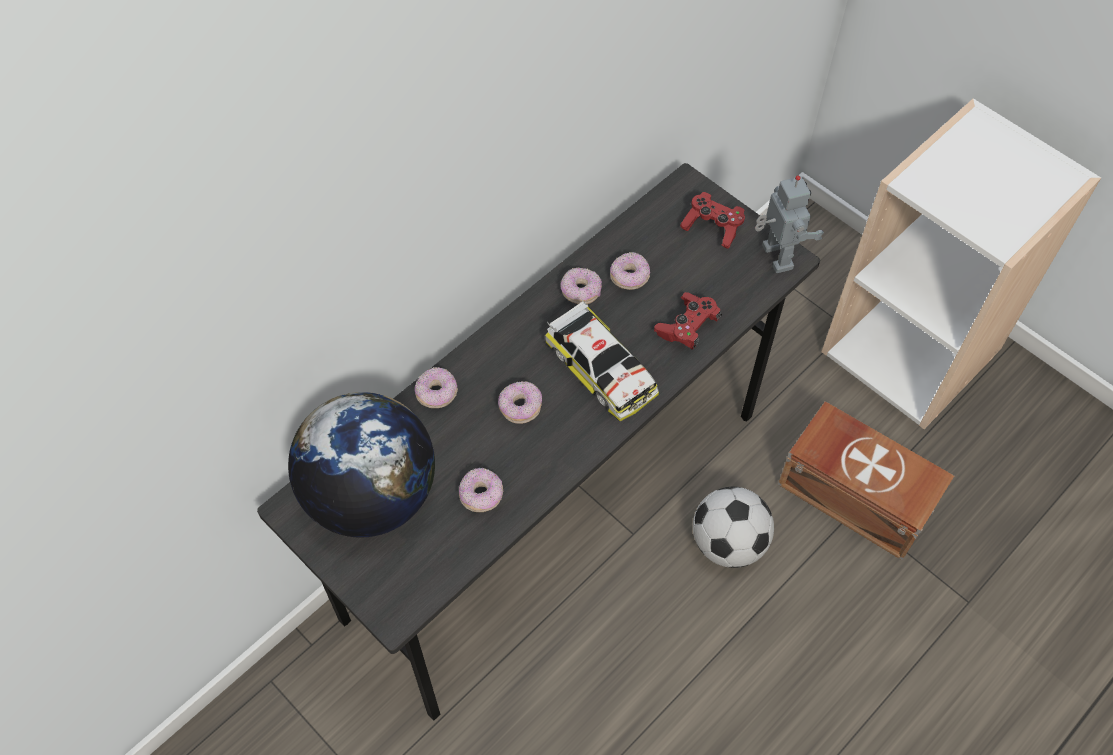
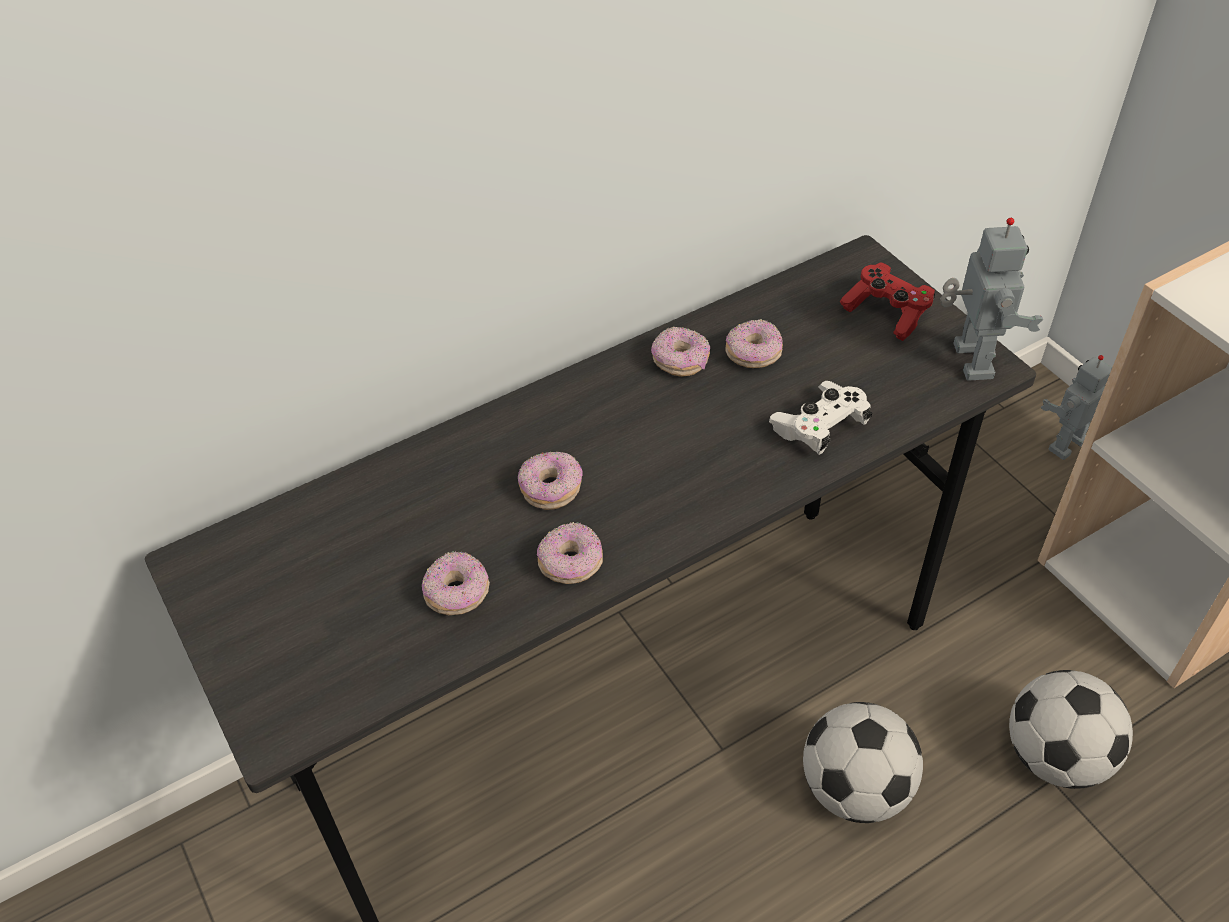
camera: 15 degrees right, 10 degrees down
(371, 496) = (304, 566): globe -> none
(437, 393) = (442, 453): donut -> donut (571, 564)
(601, 369) = (681, 460): toy car -> none
(687, 327) = (820, 427): red game controller -> white game controller
(830, 258) = (1069, 447): none -> toy robot
(854, 493) = (1055, 756): brown storage box -> football

